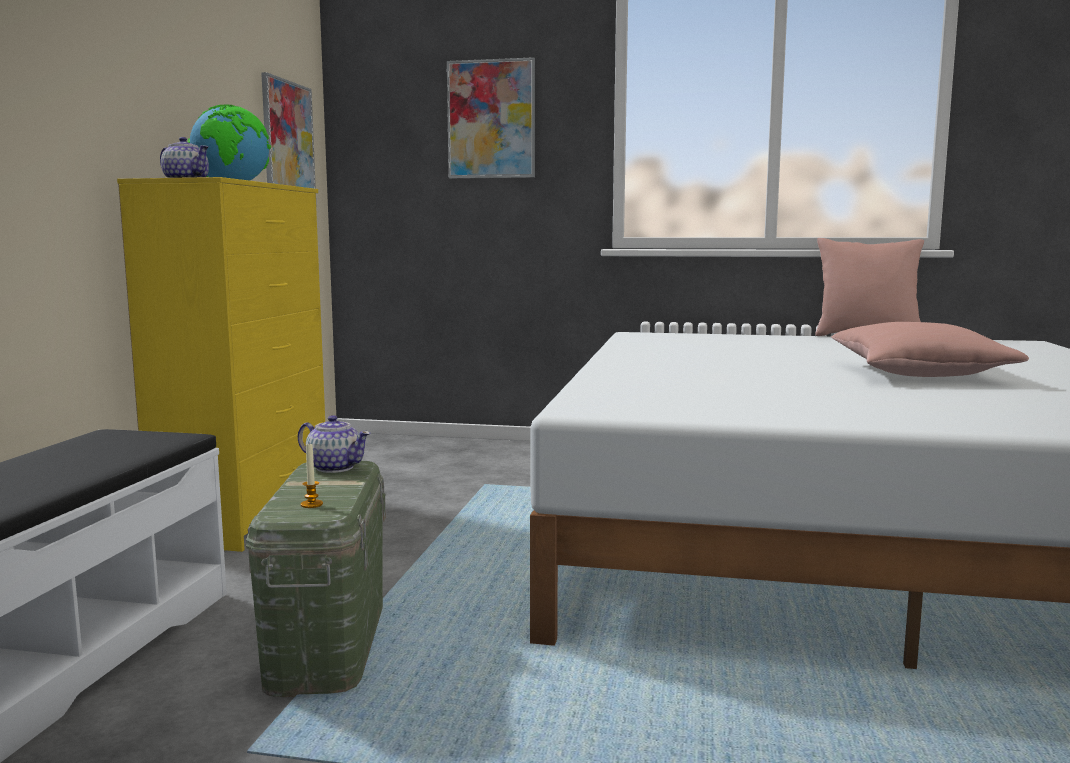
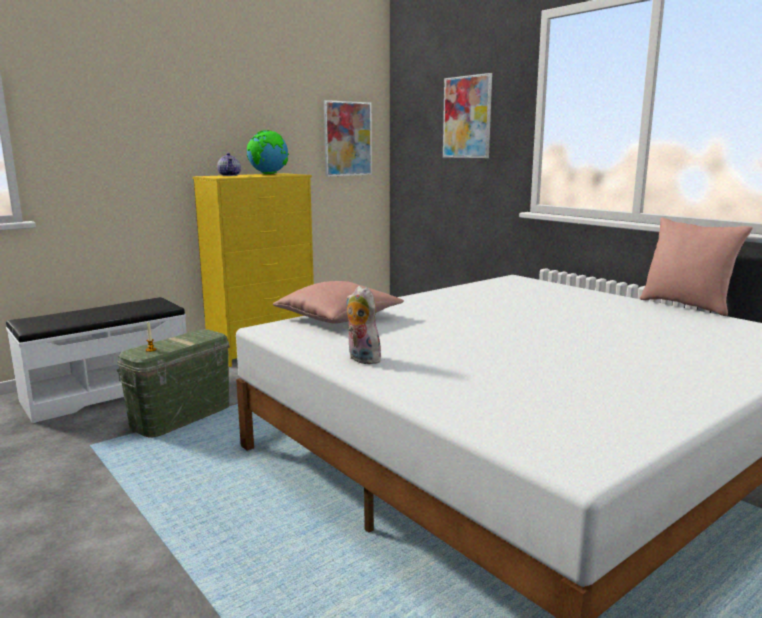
camera: 40 degrees right, 5 degrees up
(334, 467) = (203, 334): teapot -> none
(828, 413) = (361, 359): none -> plush toy
(918, 374) = (549, 347): pink pillow -> pink pillow (338, 318)

